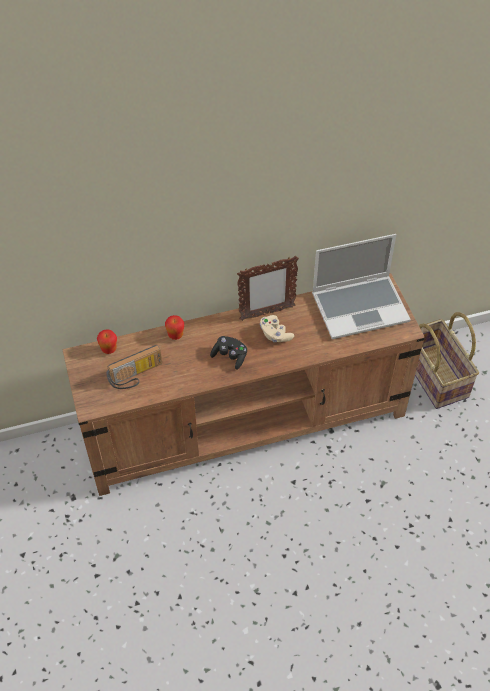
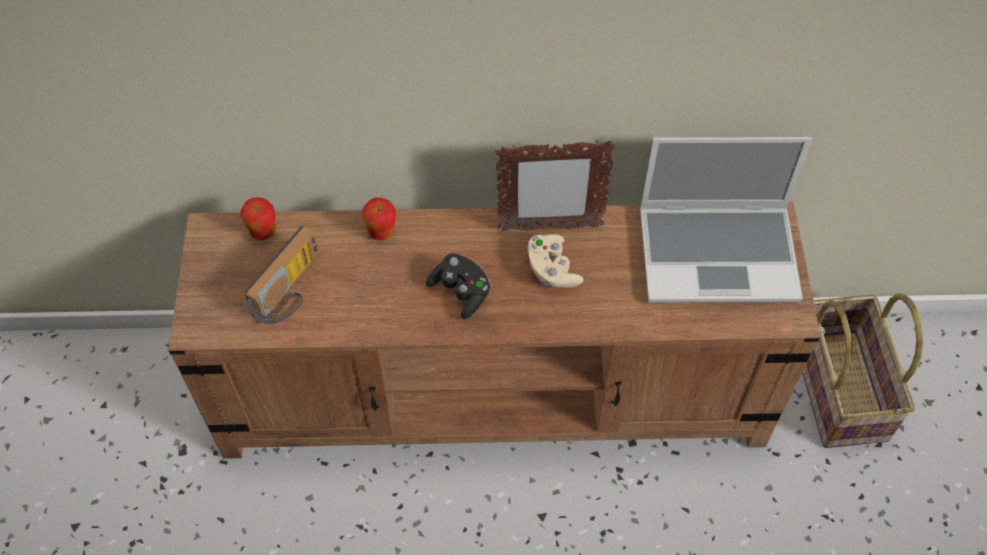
camera: 15 degrees right, 5 degrees up
(136, 376) = (291, 290): radio -> radio turned 45 degrees counterclockwise

